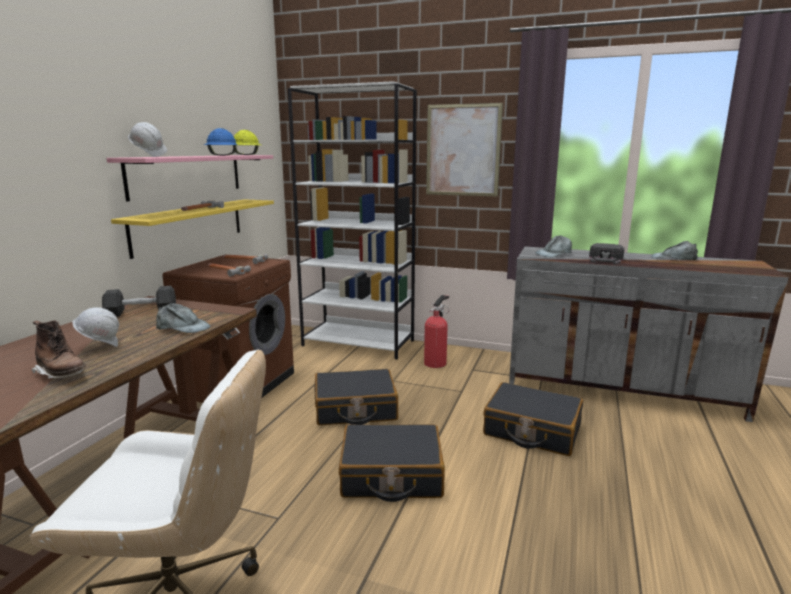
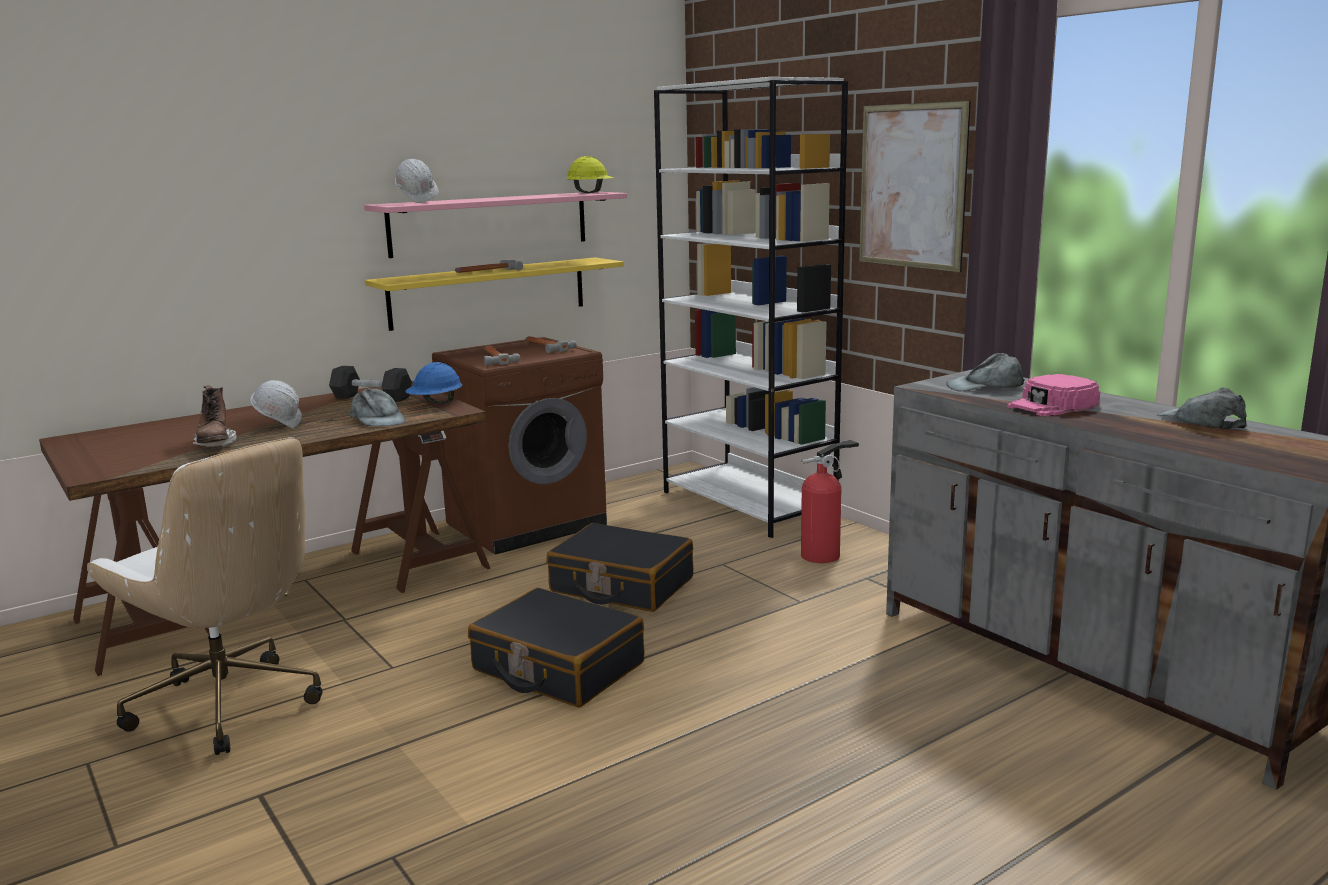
camera: 35 degrees right, 0 degrees up
(222, 155) = (534, 196): blue hard hat -> blue hard hat (435, 403)
(532, 430) = (822, 677): black suitcase -> none
(606, 259) = (1052, 405): black cap -> pink cap

